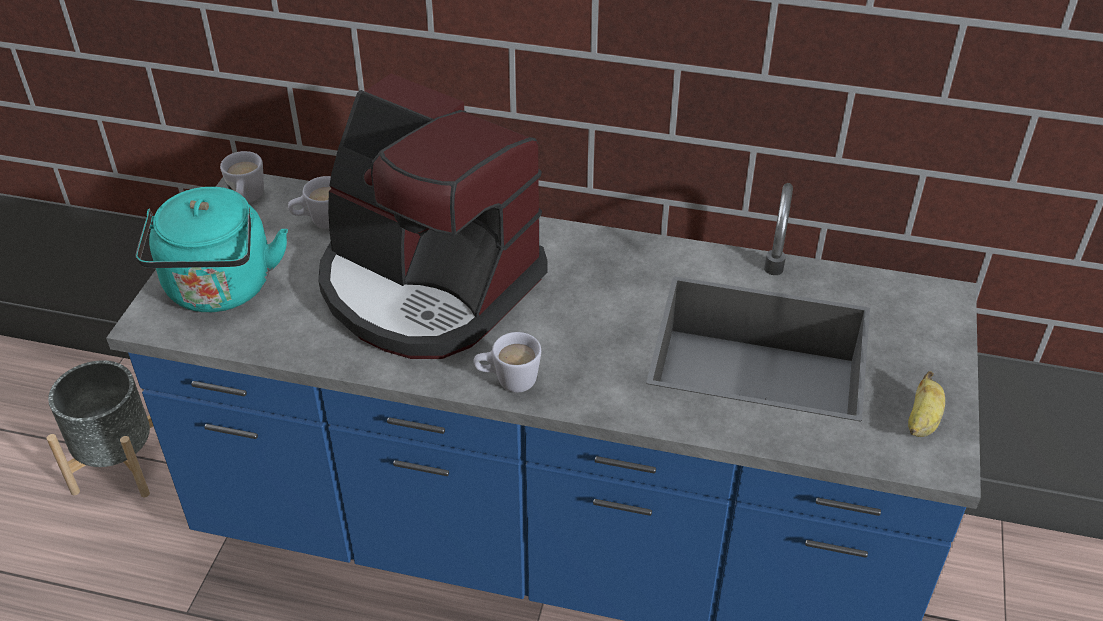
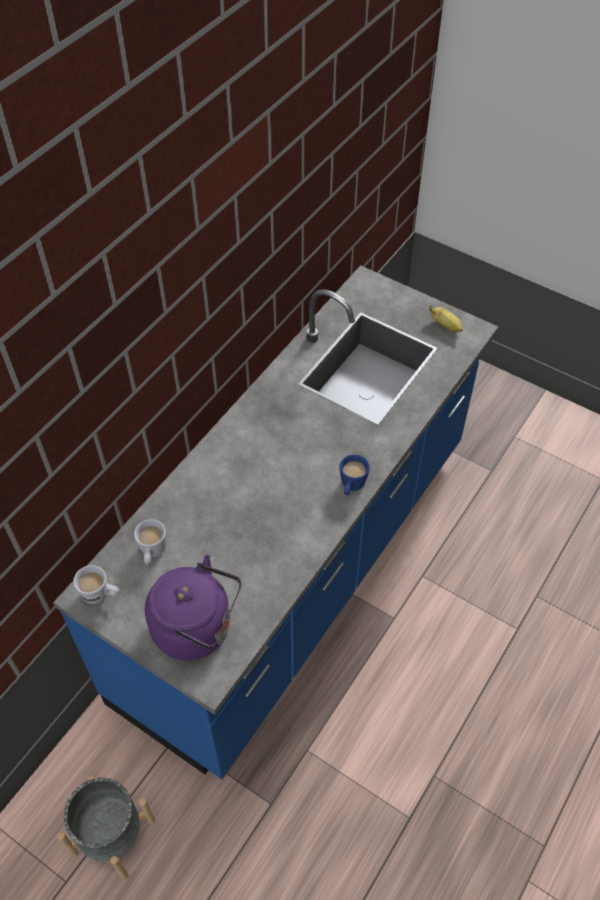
camera: 70 degrees left, 10 degrees up
(220, 290) = (197, 629): turquoise kettle -> purple kettle
(427, 286) = (249, 506): coffee machine -> none
(508, 381) = (351, 487): white mug -> blue mug

